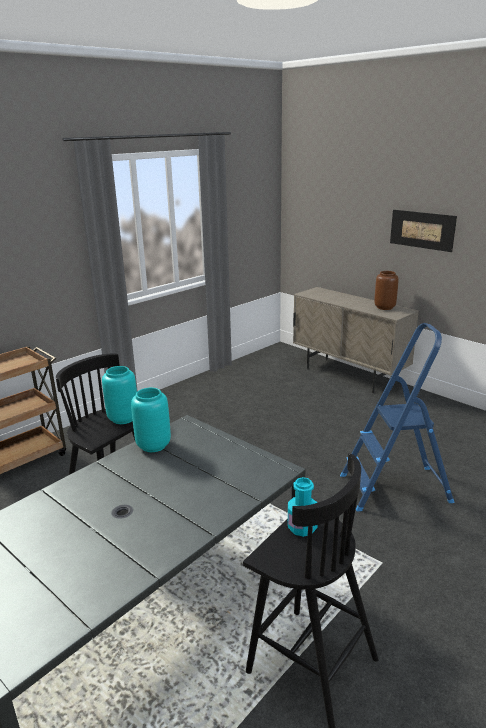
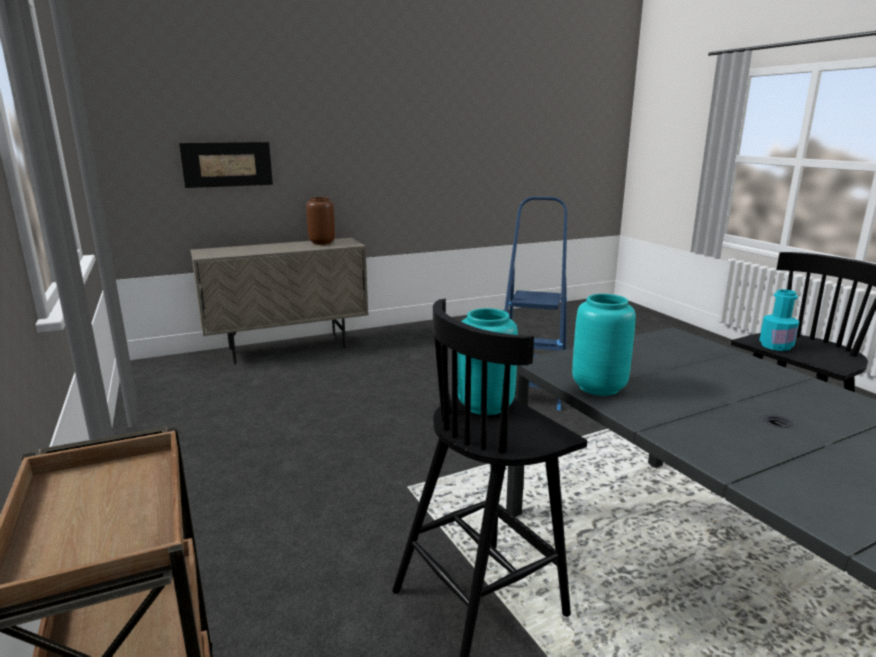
camera: 70 degrees left, 5 degrees down
(422, 230) = (336, 143): picture -> picture (227, 164)

